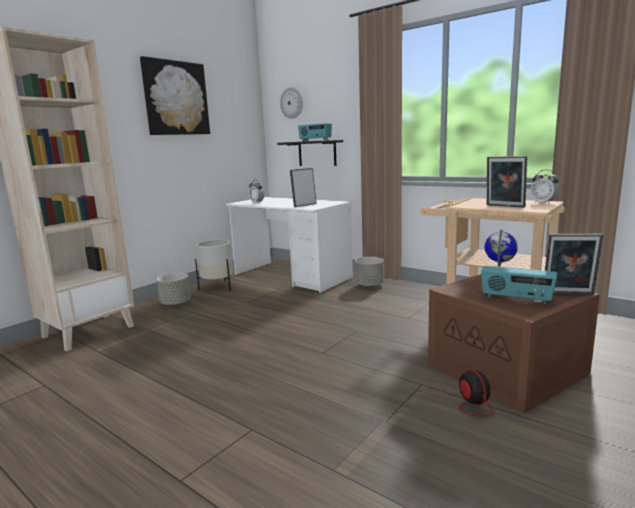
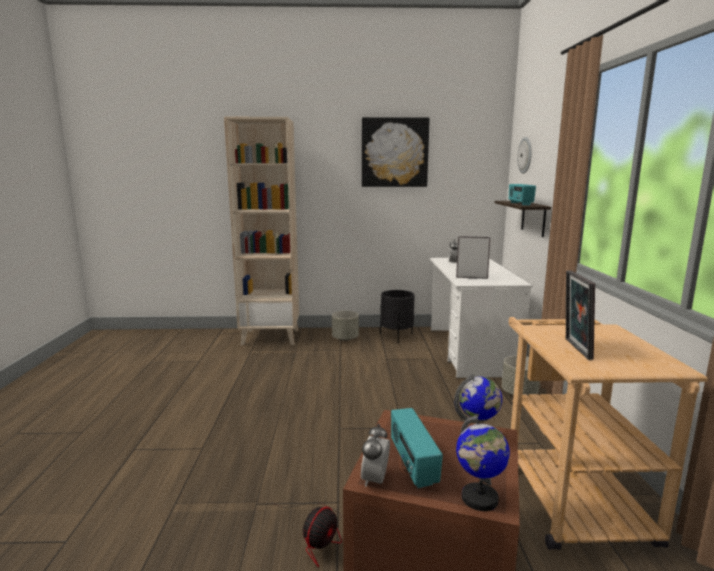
camera: 50 degrees right, 0 degrees up
(218, 287) = (396, 336): white planter -> black planter
(543, 203) = (658, 365): alarm clock -> alarm clock (375, 480)
(568, 294) = (479, 499): picture frame -> globe

